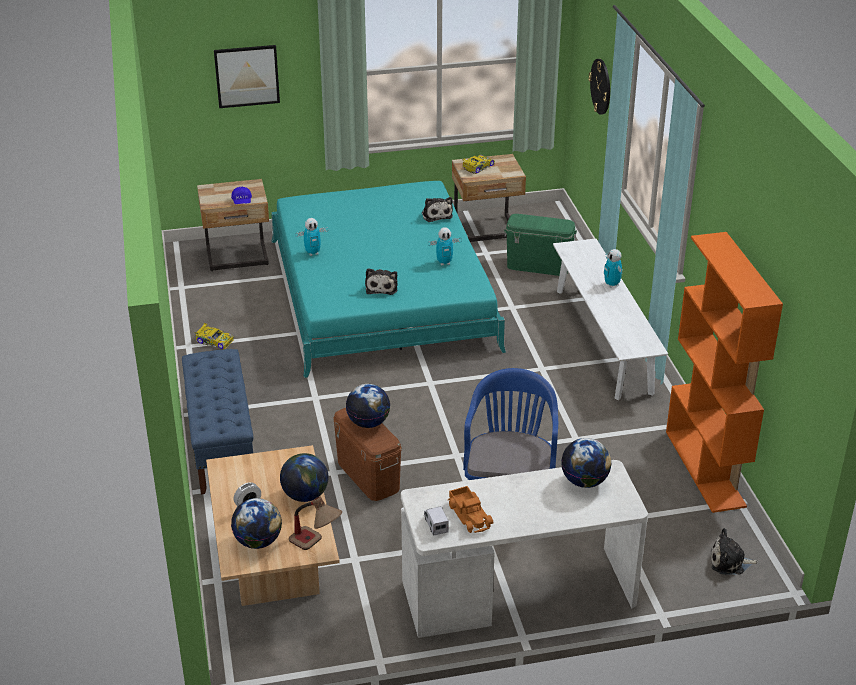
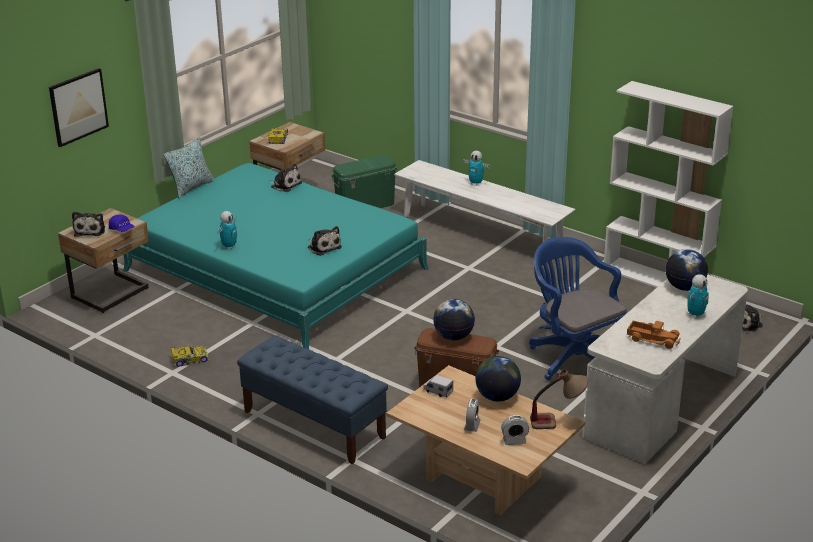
camera: 40 degrees left, 5 degrees down
(220, 193) = (90, 230): none -> plush toy
(258, 542) = (514, 441): globe -> alarm clock
(362, 186) = (191, 187): none -> pillow
(435, 524) = (642, 355): toy truck -> toy truck (438, 391)
(444, 263) = (343, 213): toy robot -> toy robot (695, 314)
(601, 86) = (376, 31): wall clock -> none
(705, 468) = (657, 279): orange bookcase -> white bookcase

